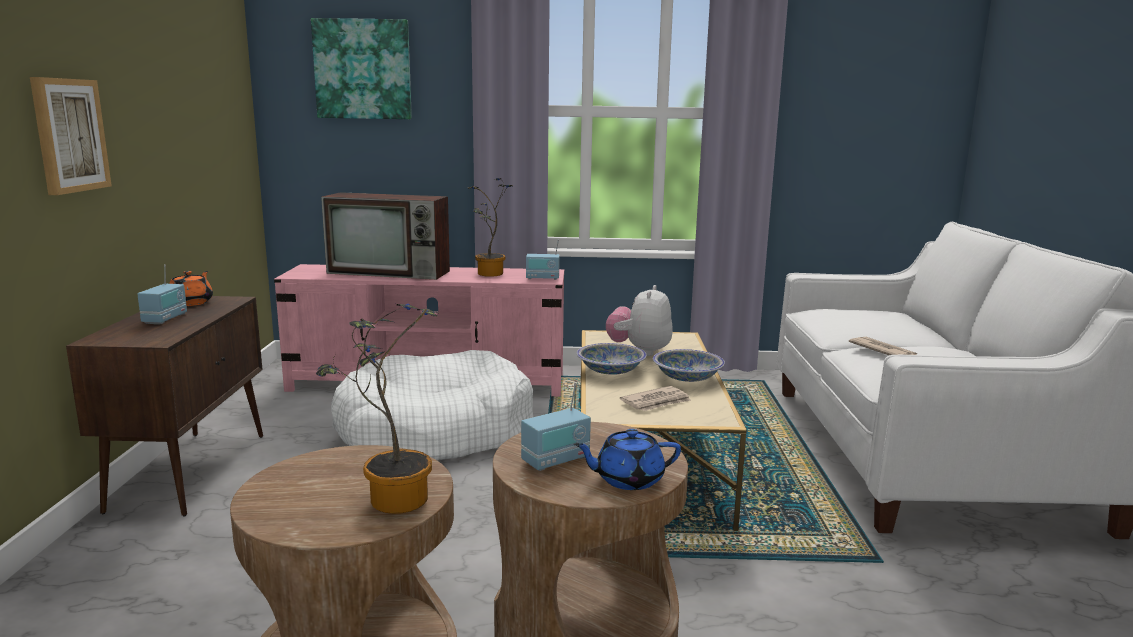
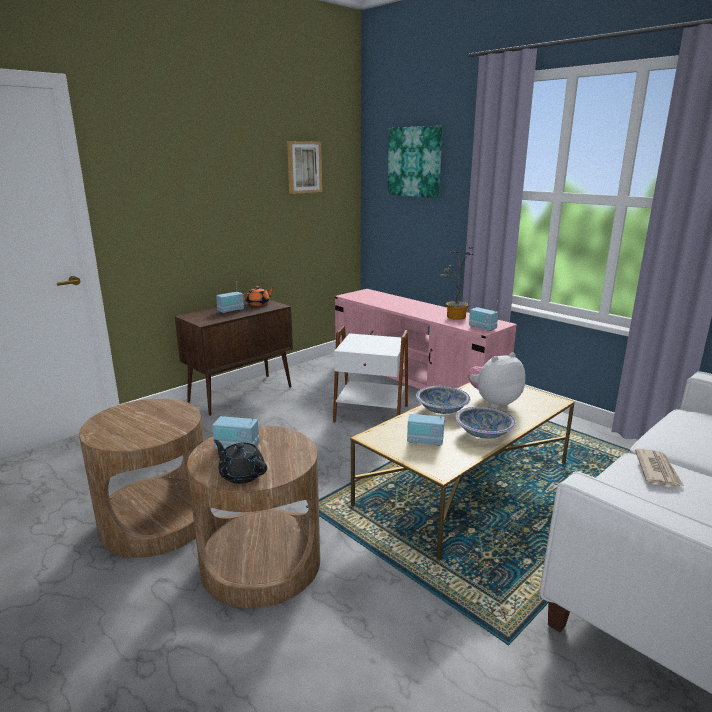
camera: 45 degrees right, 5 degrees up
(69, 135) = (192, 210): picture -> picture (304, 167)
(391, 272) = (400, 303): television -> none
(391, 499) = (143, 434): potted plant -> none
(435, 431) = (371, 414): white dog bed -> white side table
(628, 479) = (241, 474): blue teapot -> black teapot
(656, 402) = (425, 441): newspaper -> radio

